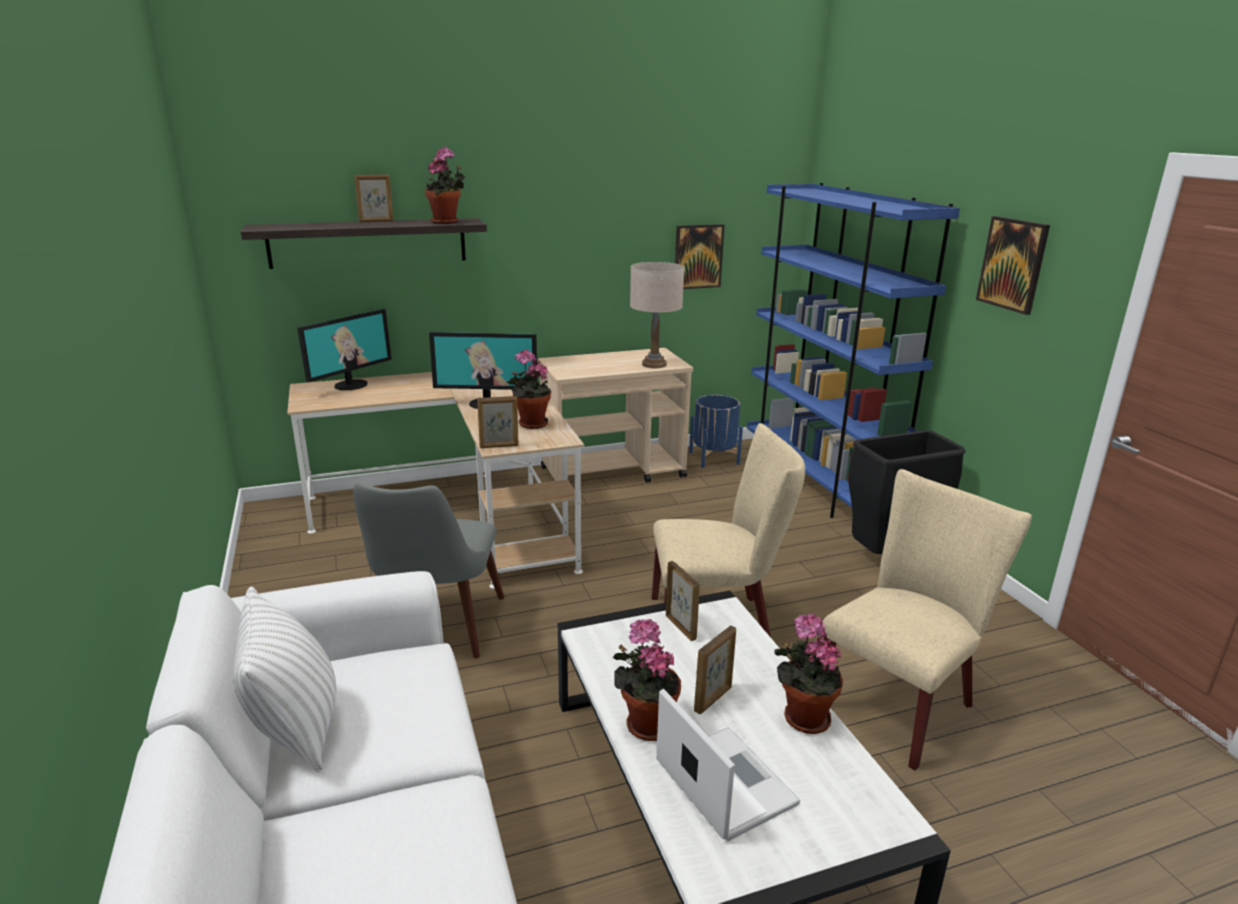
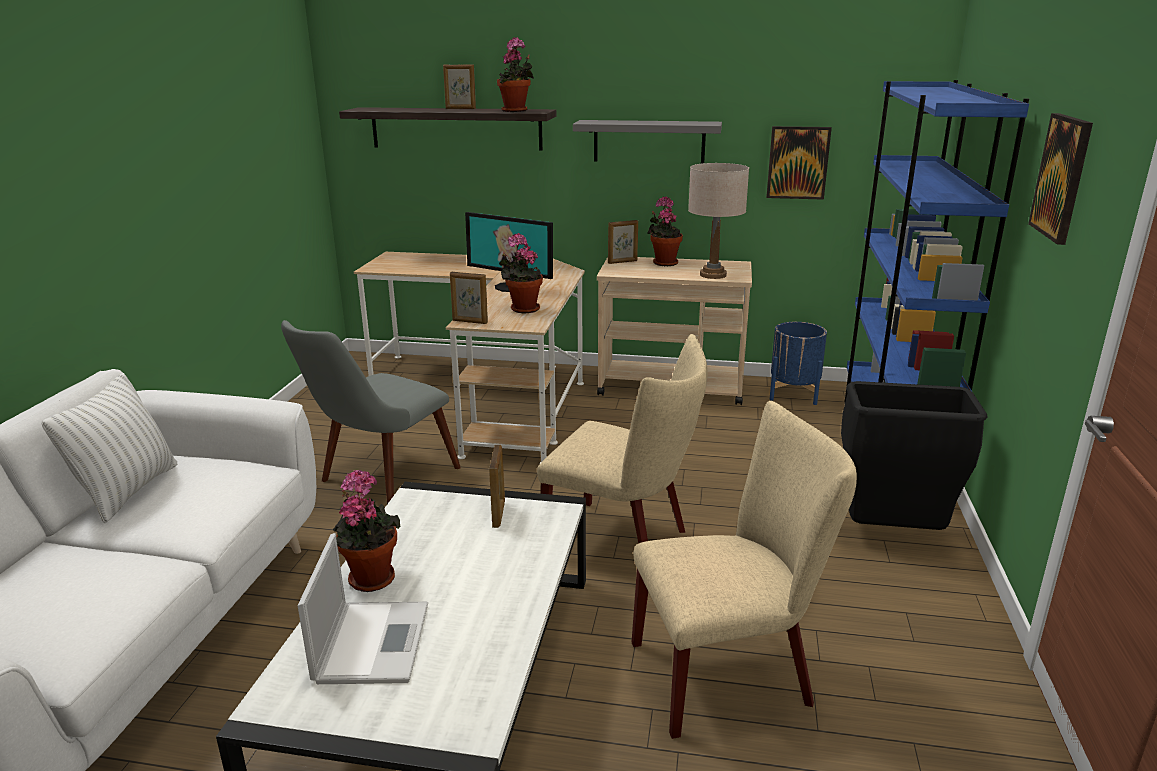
camera: 30 degrees right, 0 degrees up
(350, 385) = (427, 258): monitor -> none
(570, 245) = (649, 141): none -> grey shelf
(713, 699) = (449, 578): picture frame -> picture frame (622, 262)
(802, 717) = (506, 619): potted plant -> potted plant (664, 262)

